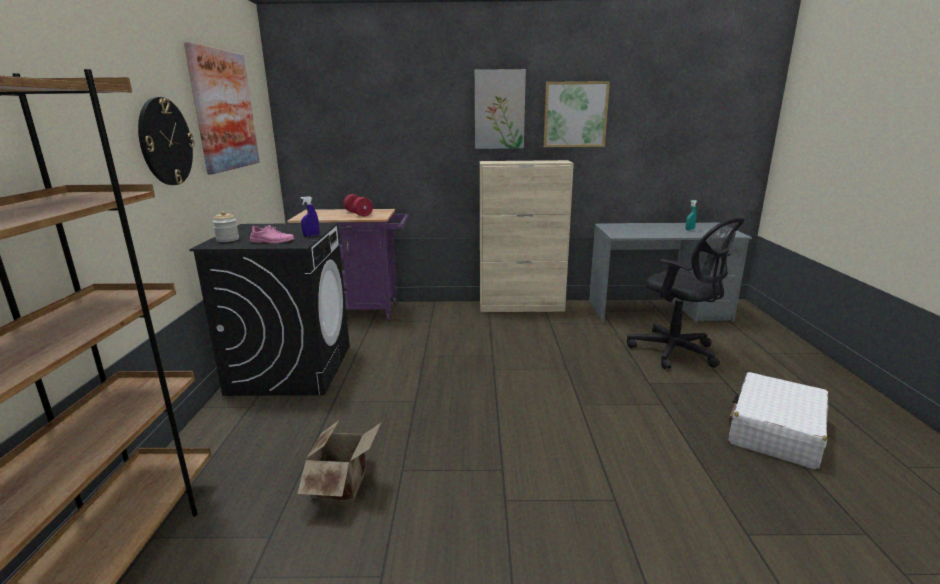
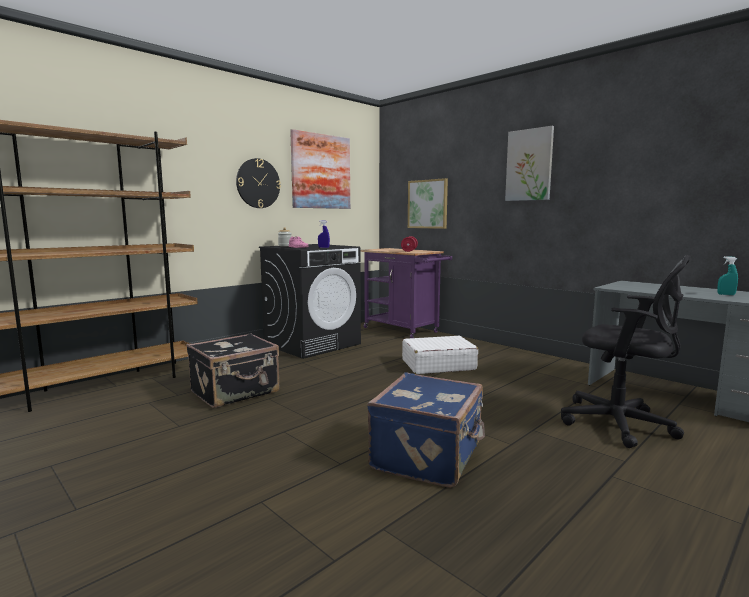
camera: 45 degrees right, 10 degrees down
(345, 484) = (236, 392): cardboard box -> black suitcase
(522, 307) = (532, 356): beige cabinet -> none
(575, 114) = (603, 164): picture -> picture (427, 204)
(647, 448) = (429, 456): none -> blue suitcase
(676, 352) = (621, 425): black office chair -> black office chair turned 60 degrees counterclockwise
(775, 431) = (587, 508): white suitcase -> white suitcase (438, 365)

